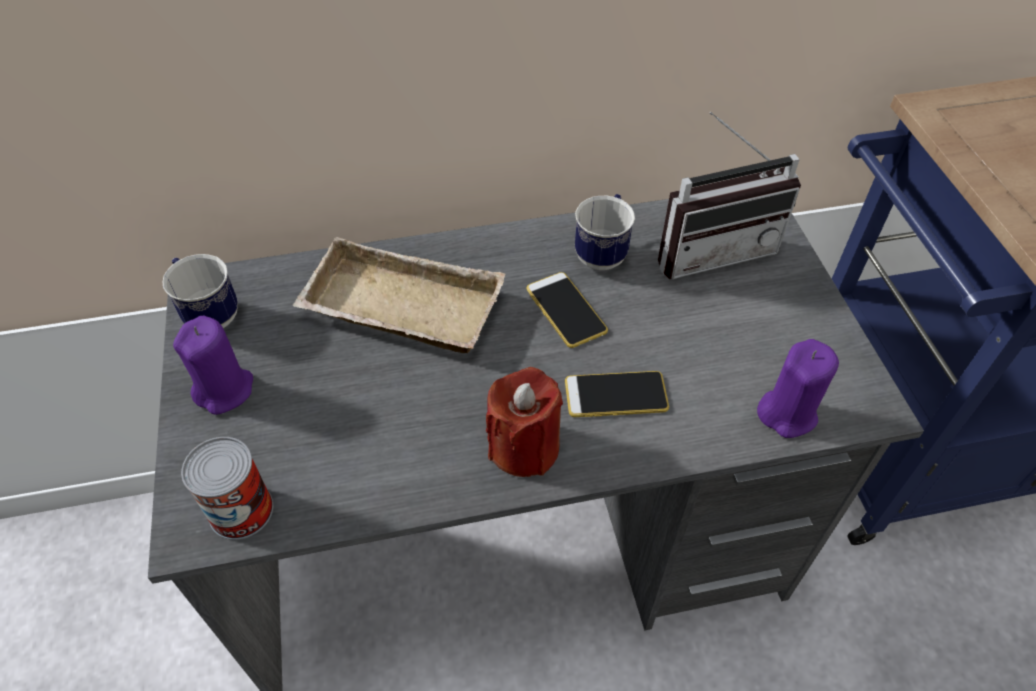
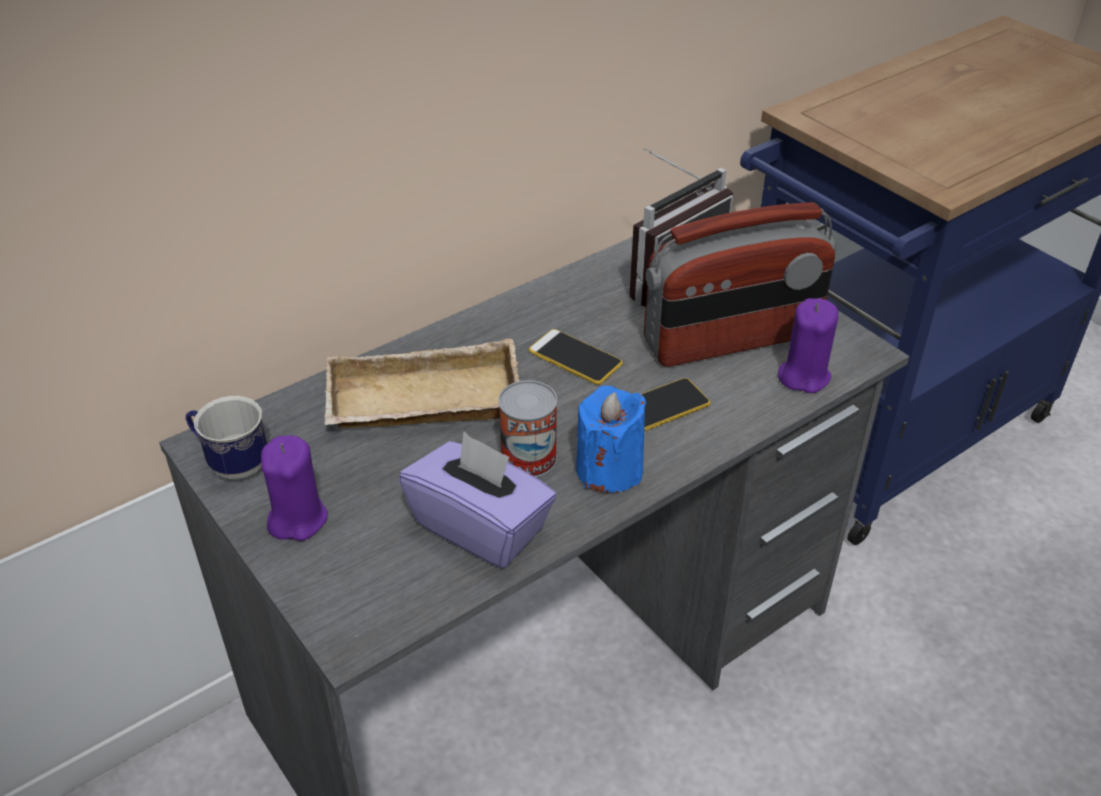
camera: 25 degrees left, 10 degrees down
(241, 510) = (387, 604): can -> can (528, 458)
(370, 462) = (481, 527): none -> purple tissue box
(524, 447) = (609, 470): red candle -> blue candle
(603, 252) = (577, 305): mug -> none
(735, 343) = (732, 340): none -> radio

